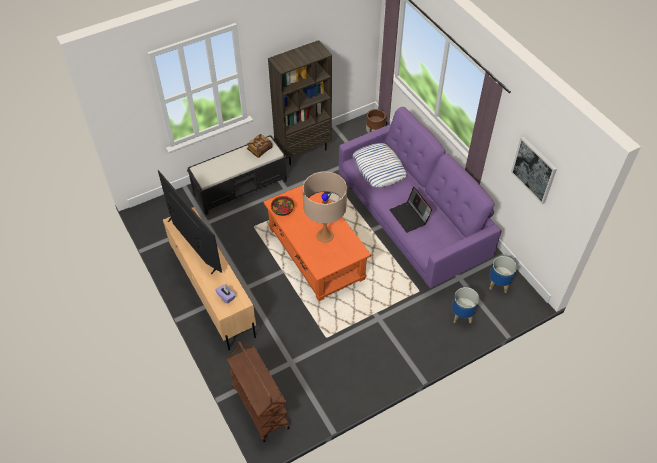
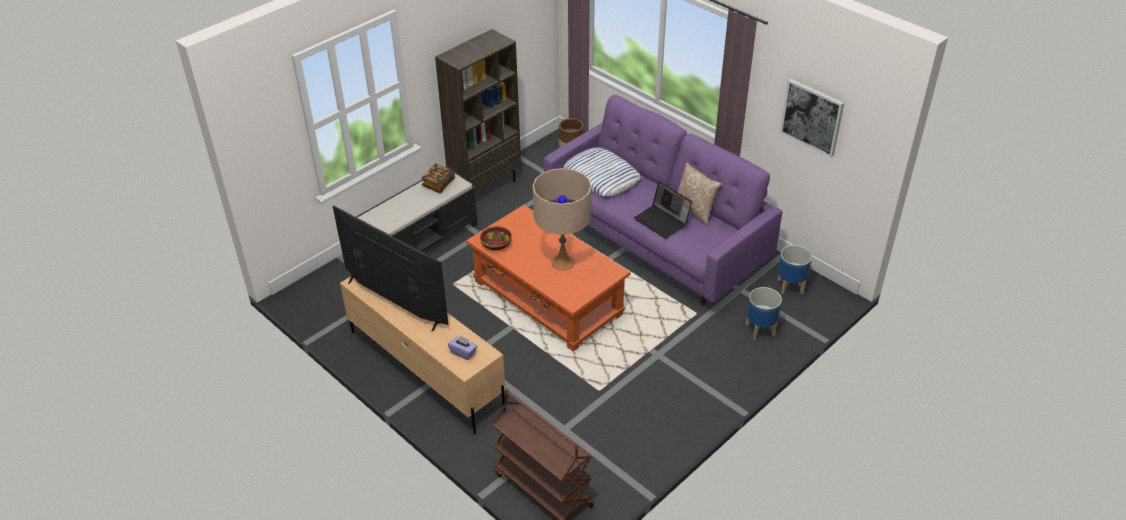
camera: 15 degrees left, 10 degrees down
(438, 213) = (695, 211): none -> pillow

